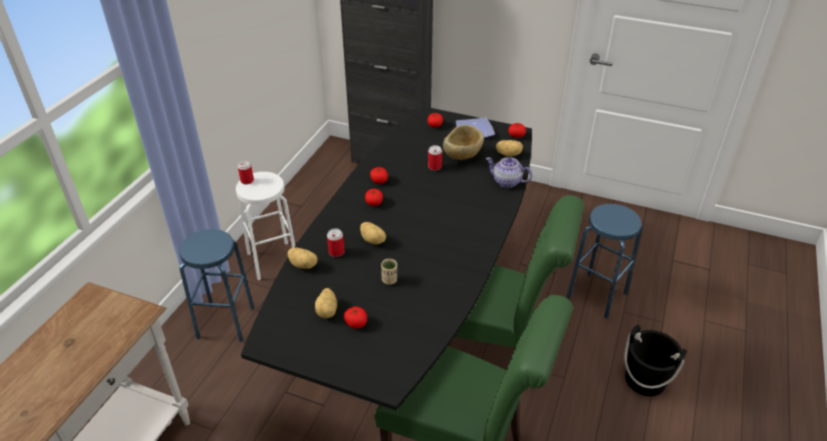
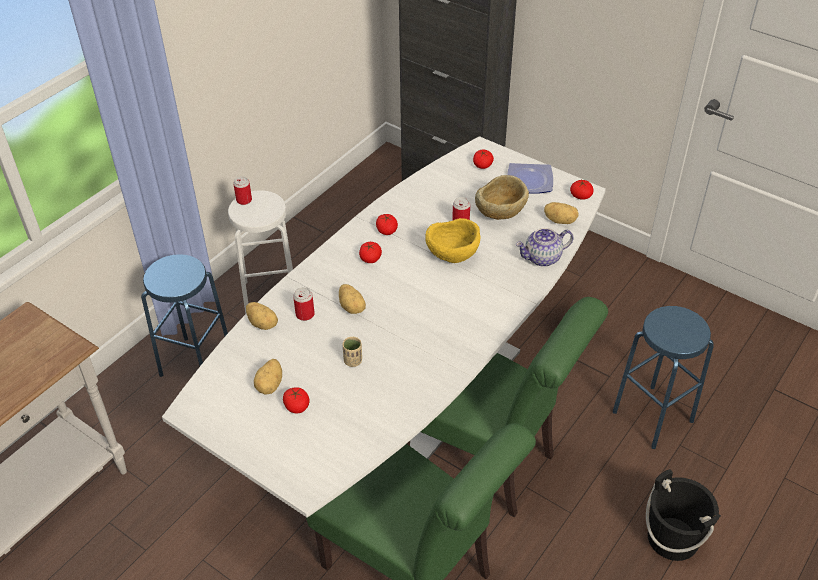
camera: 15 degrees right, 5 degrees up
(413, 324) = (409, 407): black dining table -> white dining table
(438, 192) = (452, 257): none -> yellow bowl
(506, 182) = (542, 258): teapot -> teapot turned 60 degrees counterclockwise

